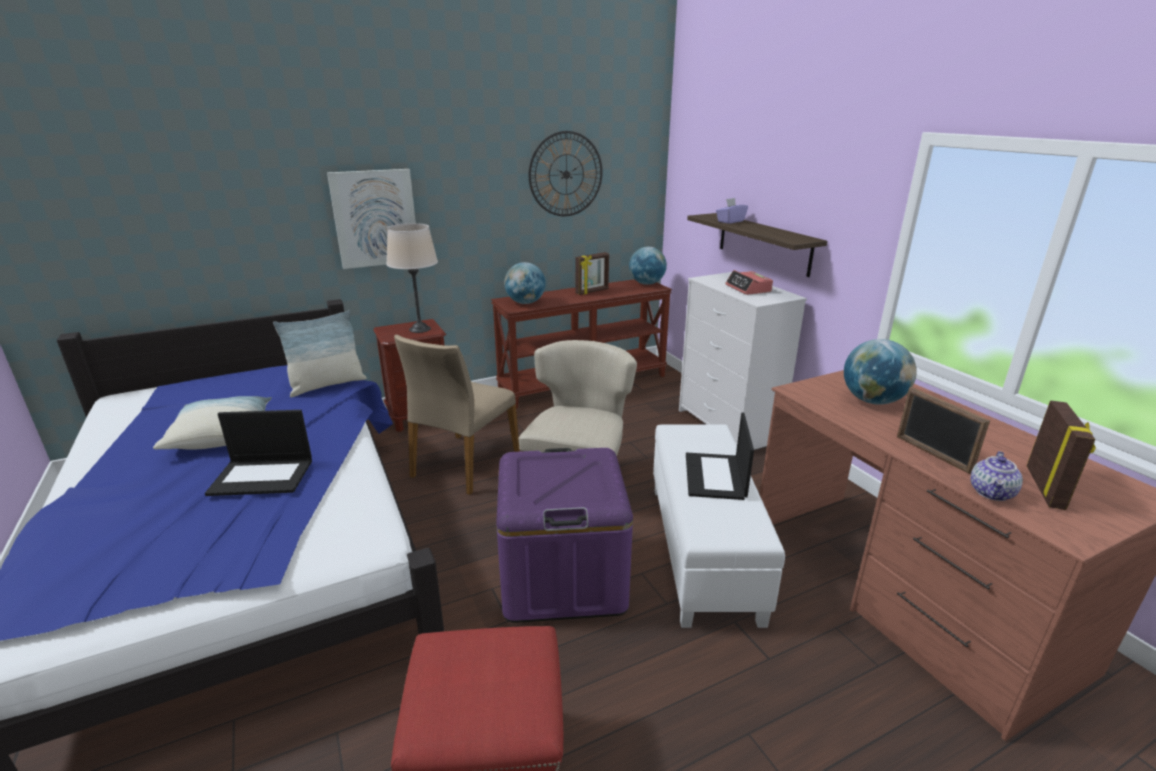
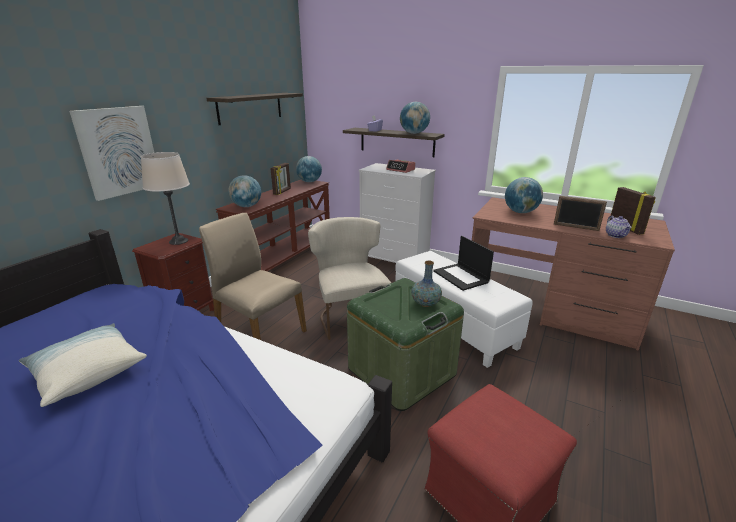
camera: 35 degrees left, 0 degrees up
(263, 476) = (190, 383): laptop -> none
(327, 385) = (139, 302): pillow -> none
(464, 464) = (260, 333): beige chair -> beige chair turned 135 degrees clockwise
(562, 576) = (401, 371): purple storage box -> green storage box
(566, 174) = (250, 108): wall clock -> shelf
(586, 490) = (425, 303): none -> vase
(776, 234) = (414, 133): none -> globe

